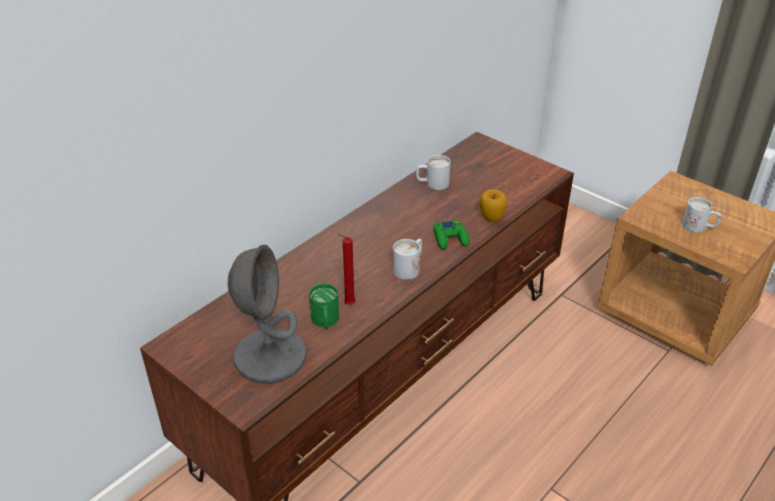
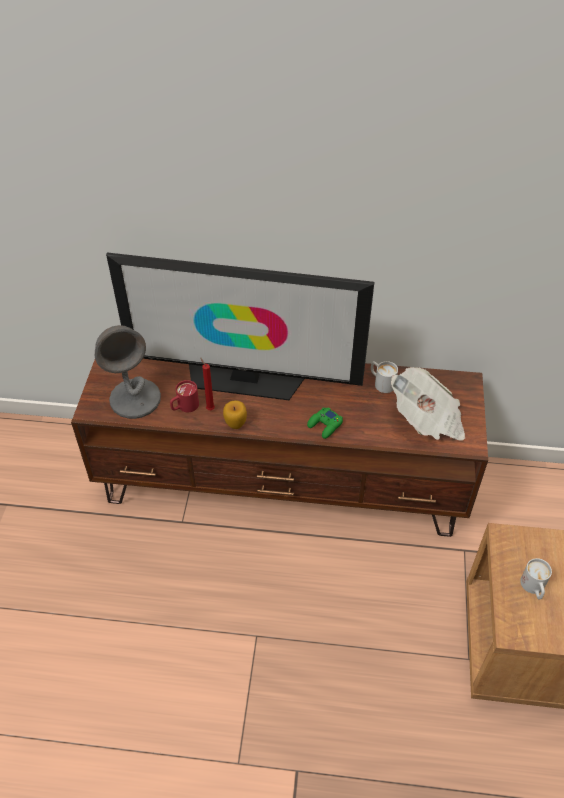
camera: 55 degrees right, 10 degrees up
(325, 322) = (184, 407): green mug -> red mug
(333, 261) = (244, 378): none -> television
(409, 268) = (272, 420): white mug -> none
(491, 218) = (371, 437): apple -> apple (235, 424)
(501, 181) = (427, 420): none -> newspaper

